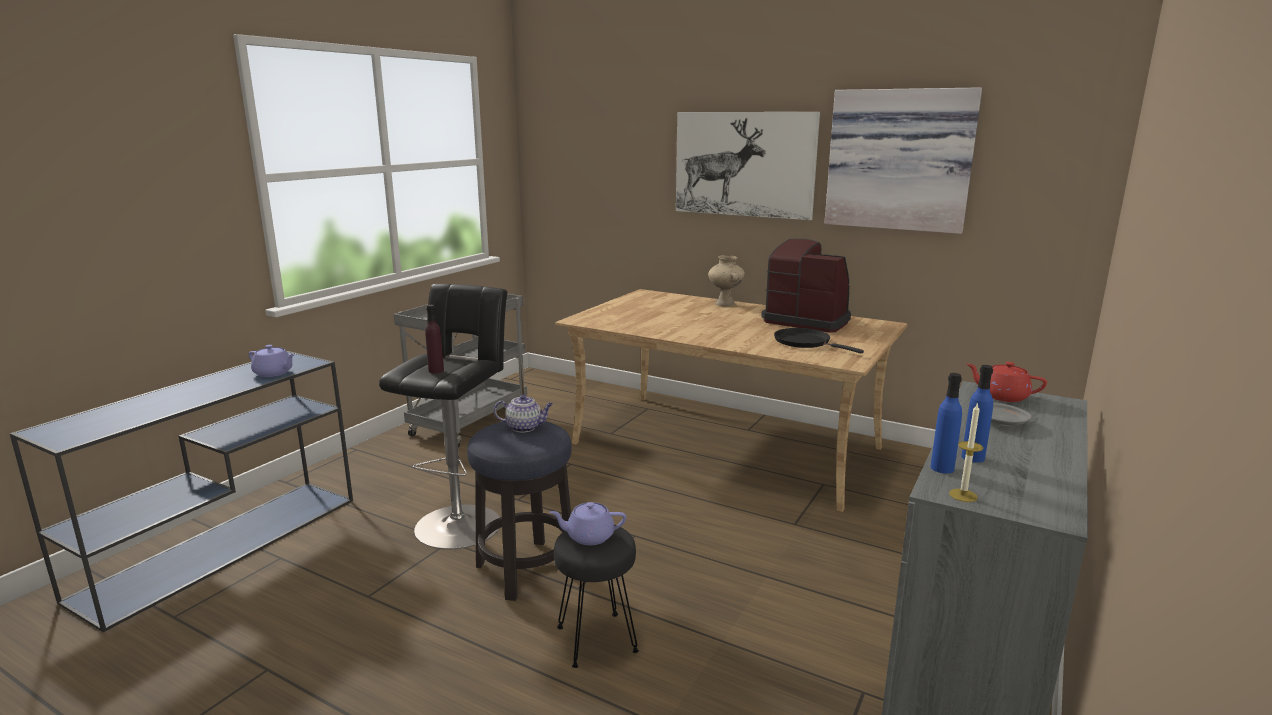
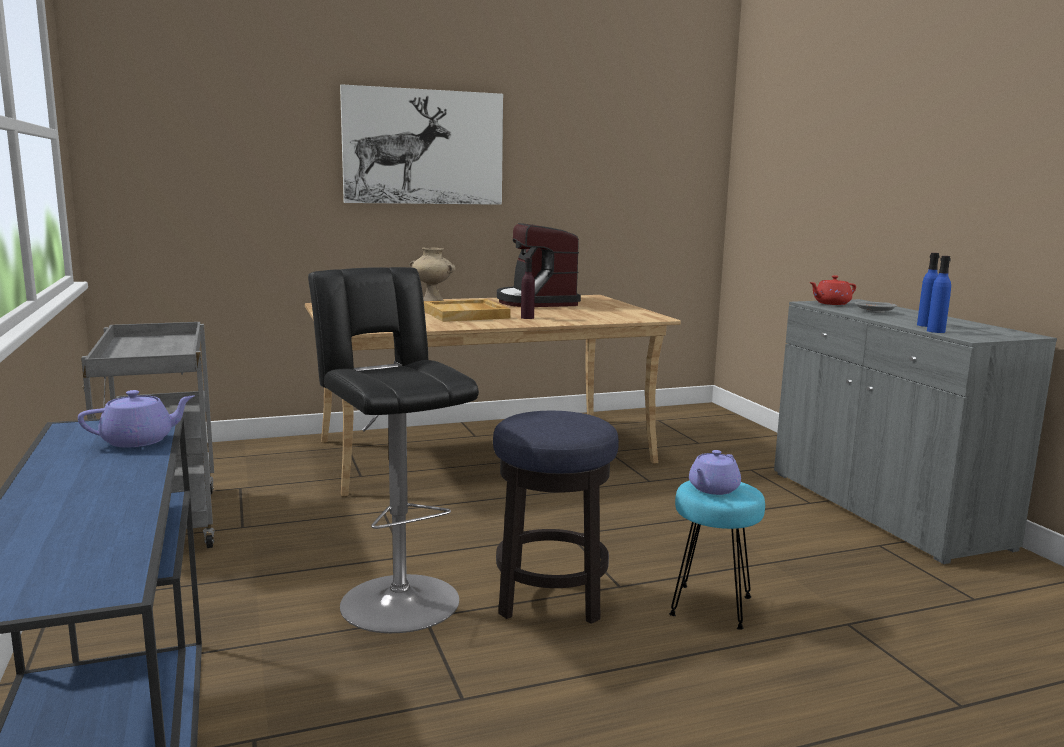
camera: 50 degrees left, 5 degrees down
(436, 371) = (408, 377): purple bottle -> purple bottle (527, 317)
(525, 427) = (544, 417): teapot -> none
(596, 640) = (712, 607): black stool -> turquoise stool
(701, 322) = (466, 314): none -> beige tray
(805, 342) = (587, 313): black frying pan -> none
(807, 320) = (536, 302): coffee machine -> coffee machine turned 90 degrees counterclockwise
(899, 160) = (575, 143): picture -> none
(963, 495) = (981, 337): candle -> none

